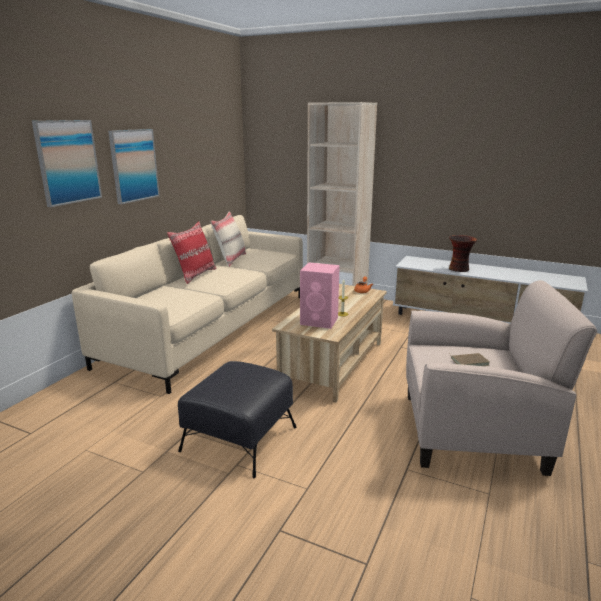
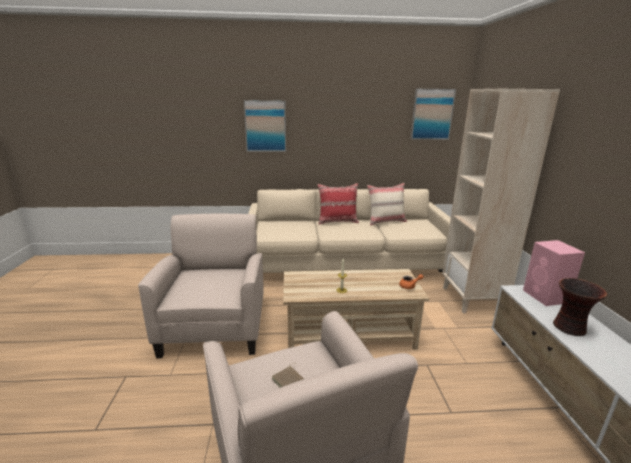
camera: 60 degrees right, 0 degrees up
(134, 165) = (321, 134): picture -> picture (432, 114)
(240, 438) = (215, 327): black ottoman -> beige armchair
(320, 321) = (315, 285): pink speaker -> pink speaker (546, 297)

